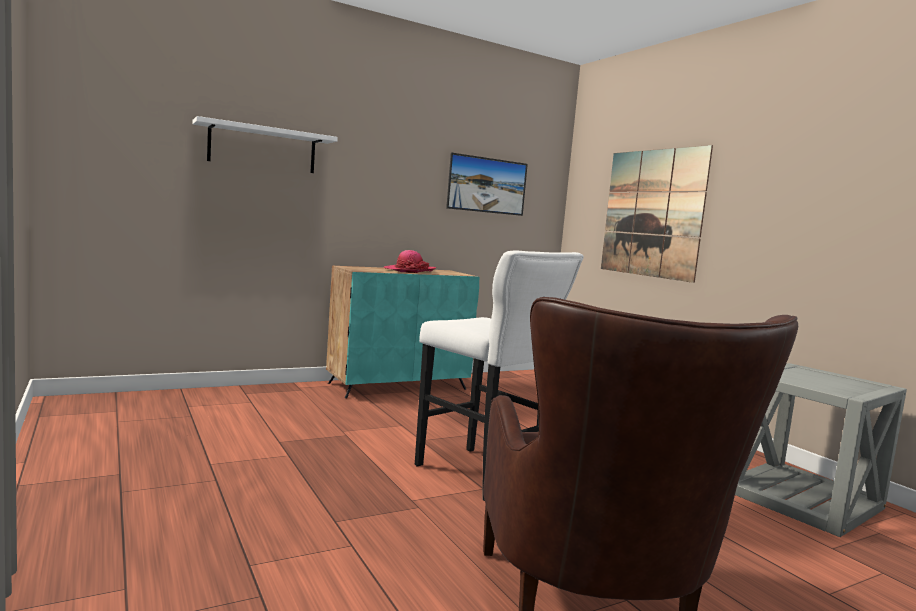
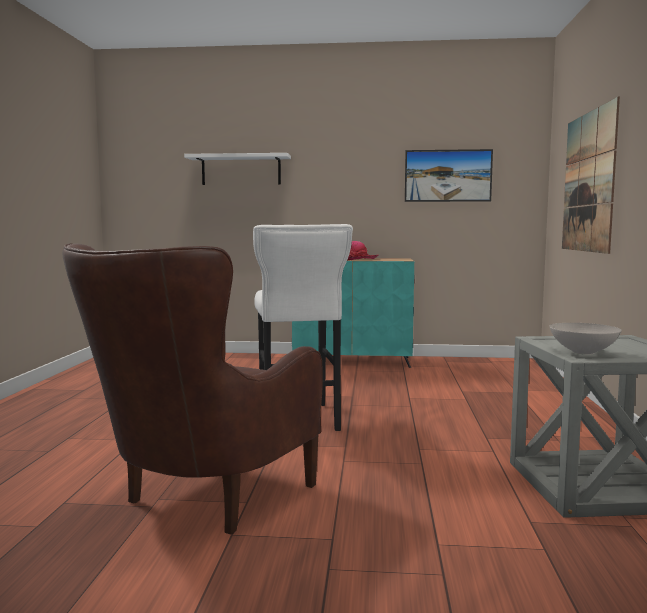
camera: 35 degrees right, 0 degrees up
(833, 388) = (582, 352): none -> white bowl

